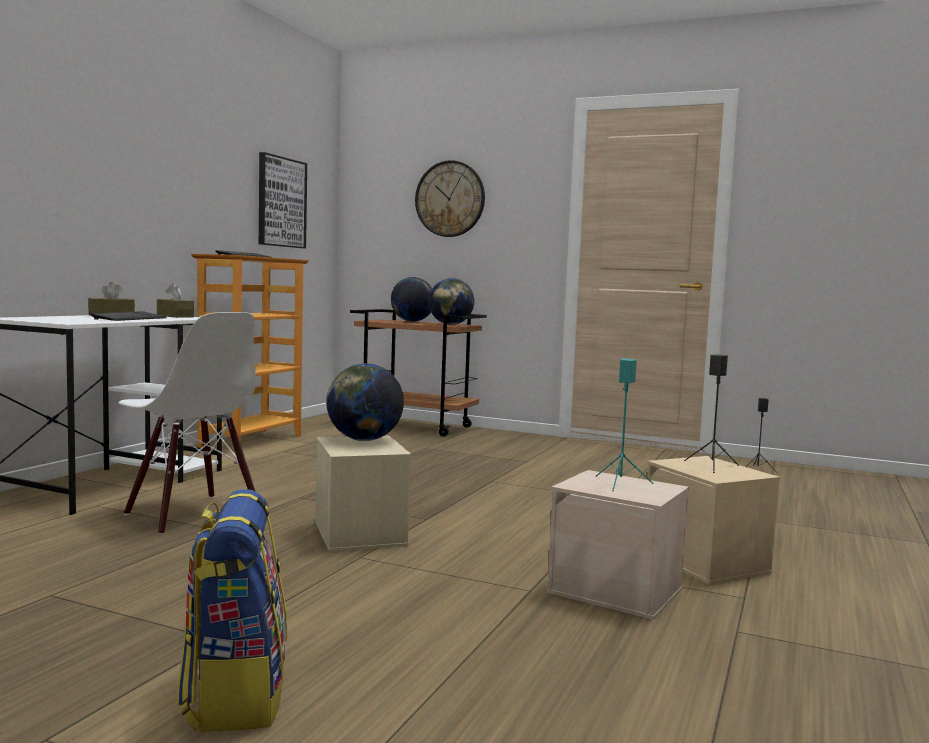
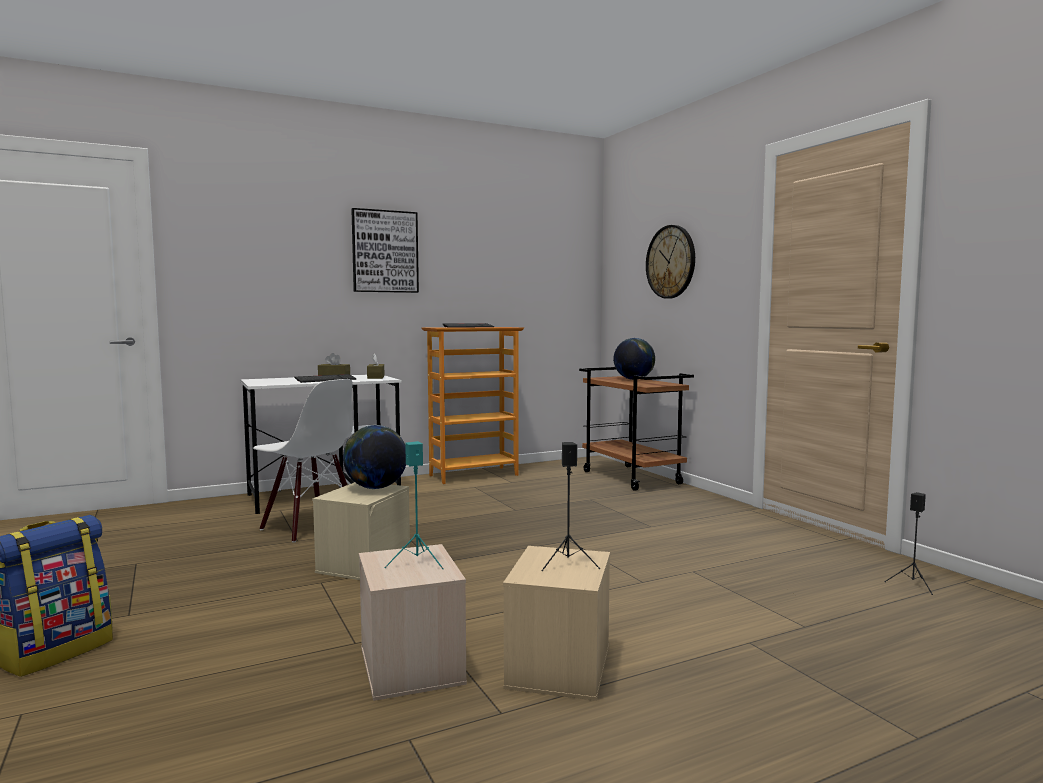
camera: 40 degrees right, 0 degrees up
(191, 514) = (309, 526): white chair -> white chair turned 45 degrees counterclockwise
(281, 202) = (526, 278): picture -> picture (385, 251)
(450, 324) = (652, 384): globe -> none

